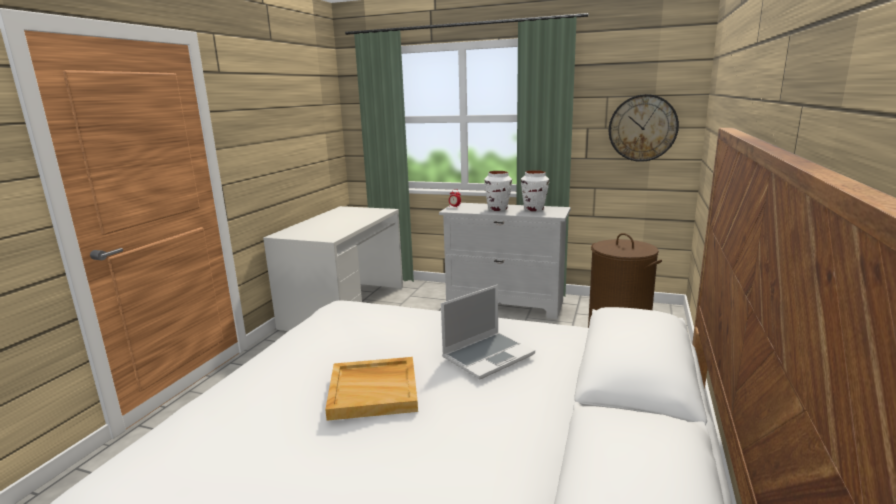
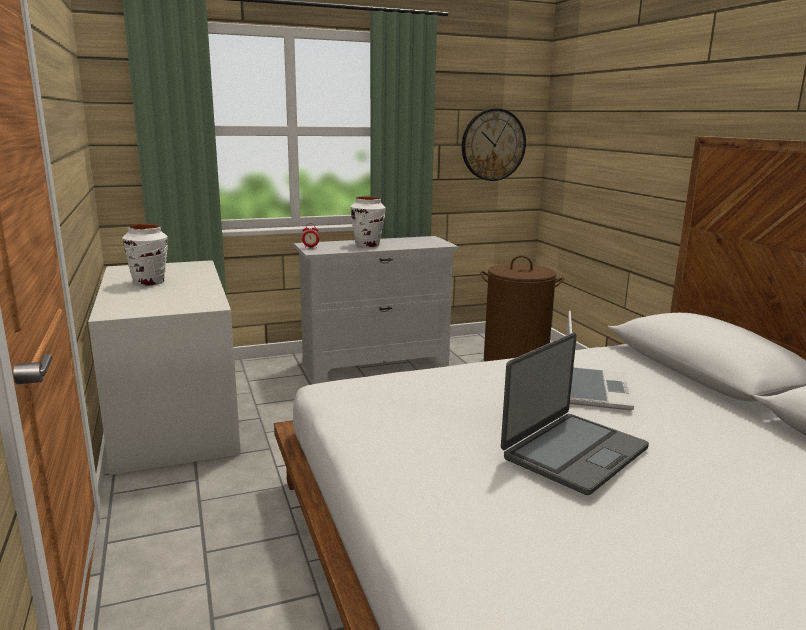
camera: 40 degrees left, 0 degrees up
(374, 390) = (573, 452): beige tray -> laptop
(534, 209) = (406, 241): white vase -> white vase (149, 282)

